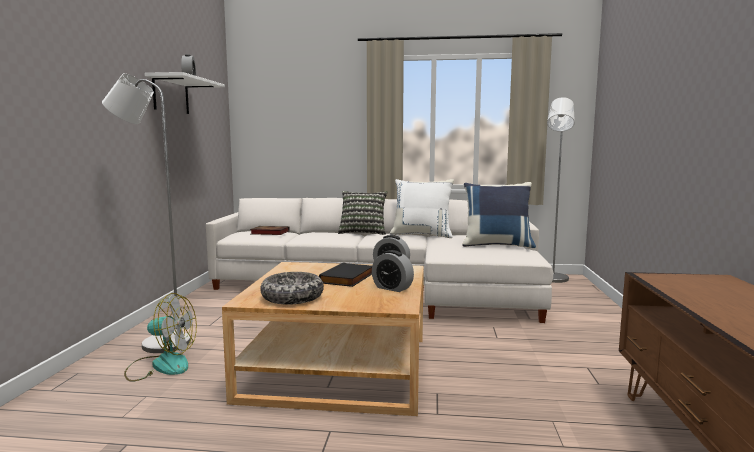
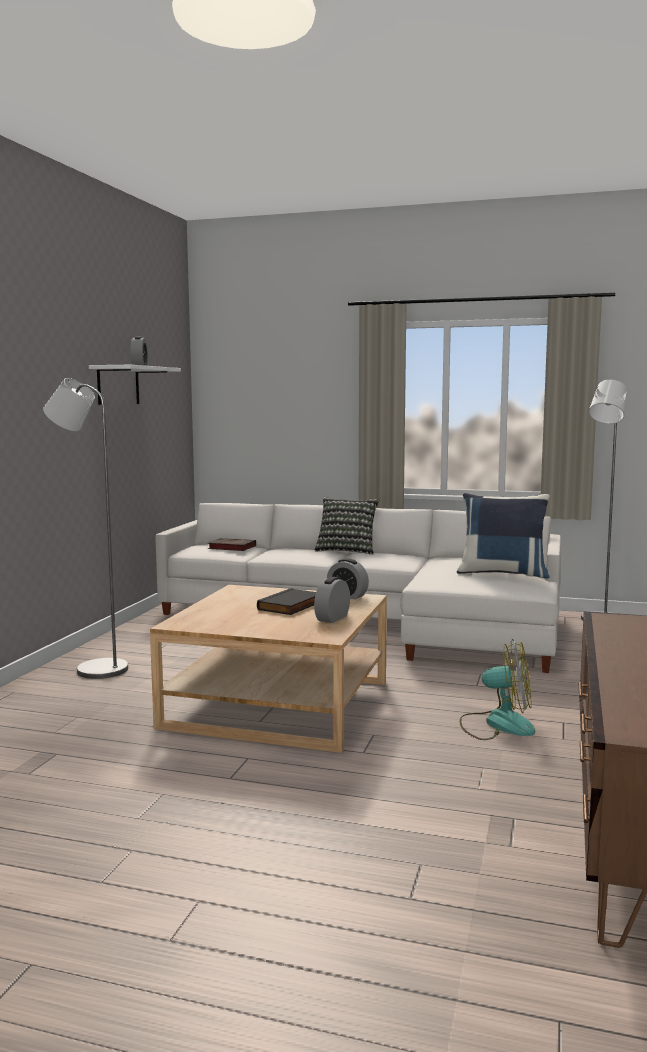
camera: 10 degrees right, 0 degrees up
(161, 365) = (95, 690): fan -> fan (497, 724)
(292, 297) = (222, 623): bowl -> none
(392, 288) = (332, 618): alarm clock -> alarm clock turned 75 degrees clockwise
(422, 235) = (419, 556): white pillow -> none

